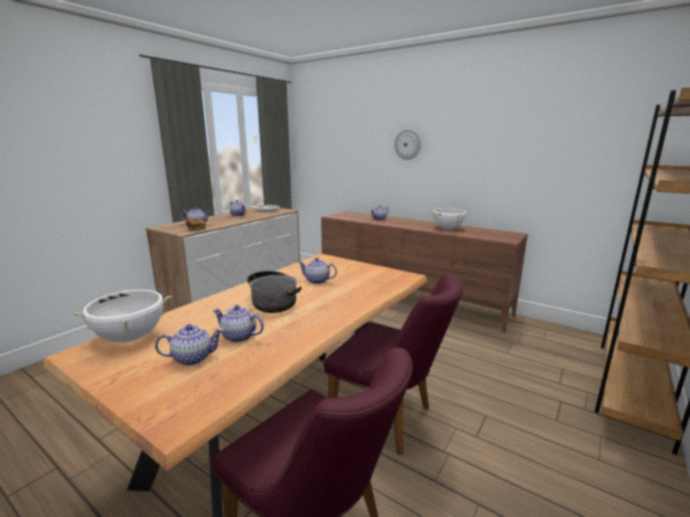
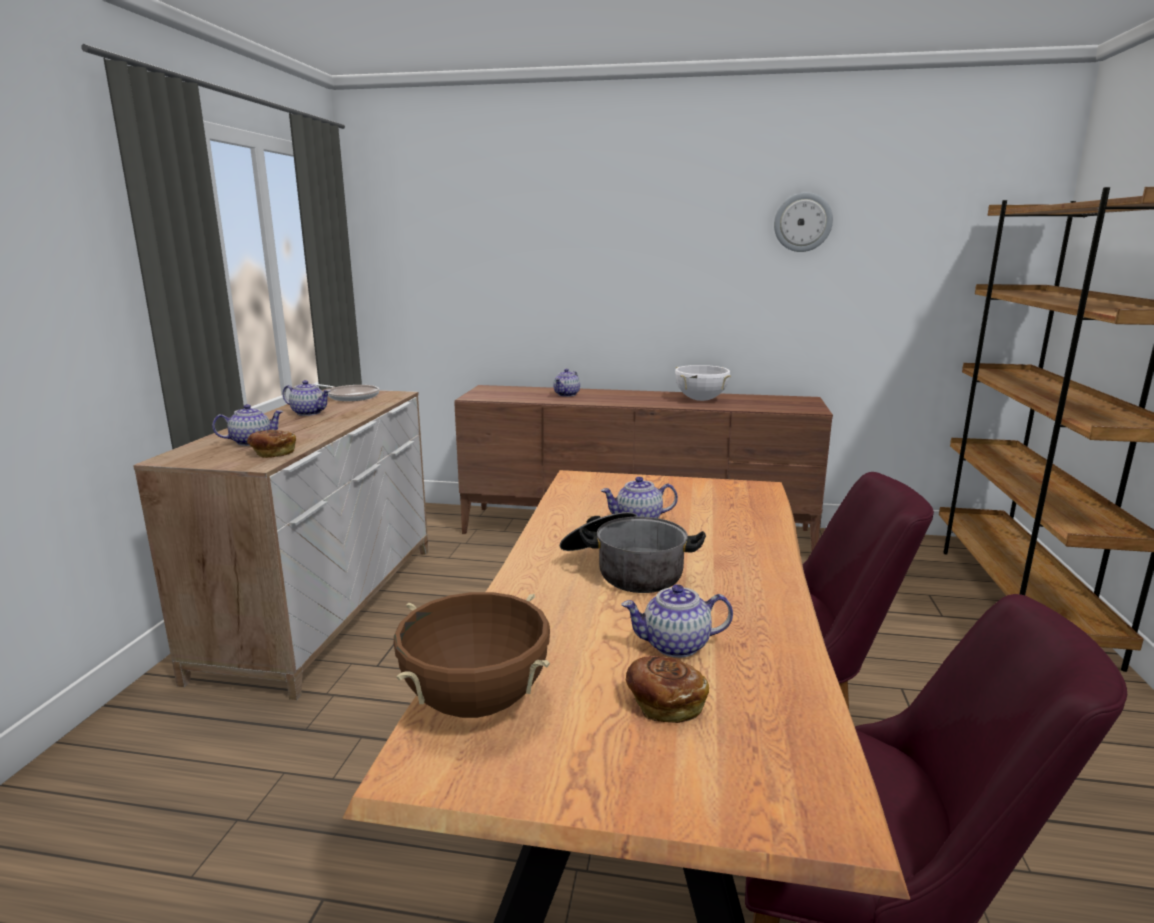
camera: 25 degrees left, 0 degrees up
(130, 337) = (475, 702): white cooking pot -> brown cooking pot
(193, 358) = (664, 703): teapot -> bread
(408, 144) = (606, 256): wall clock -> wall clock (802, 222)

